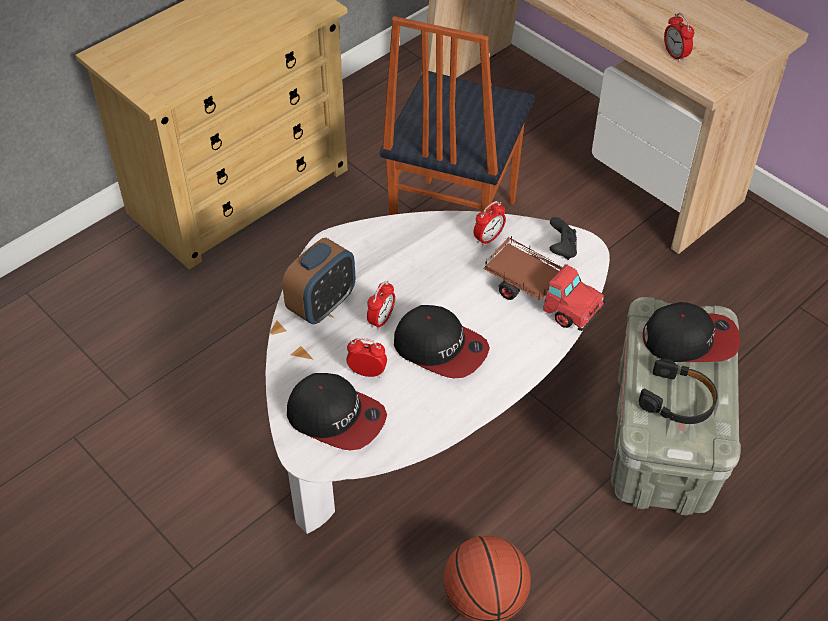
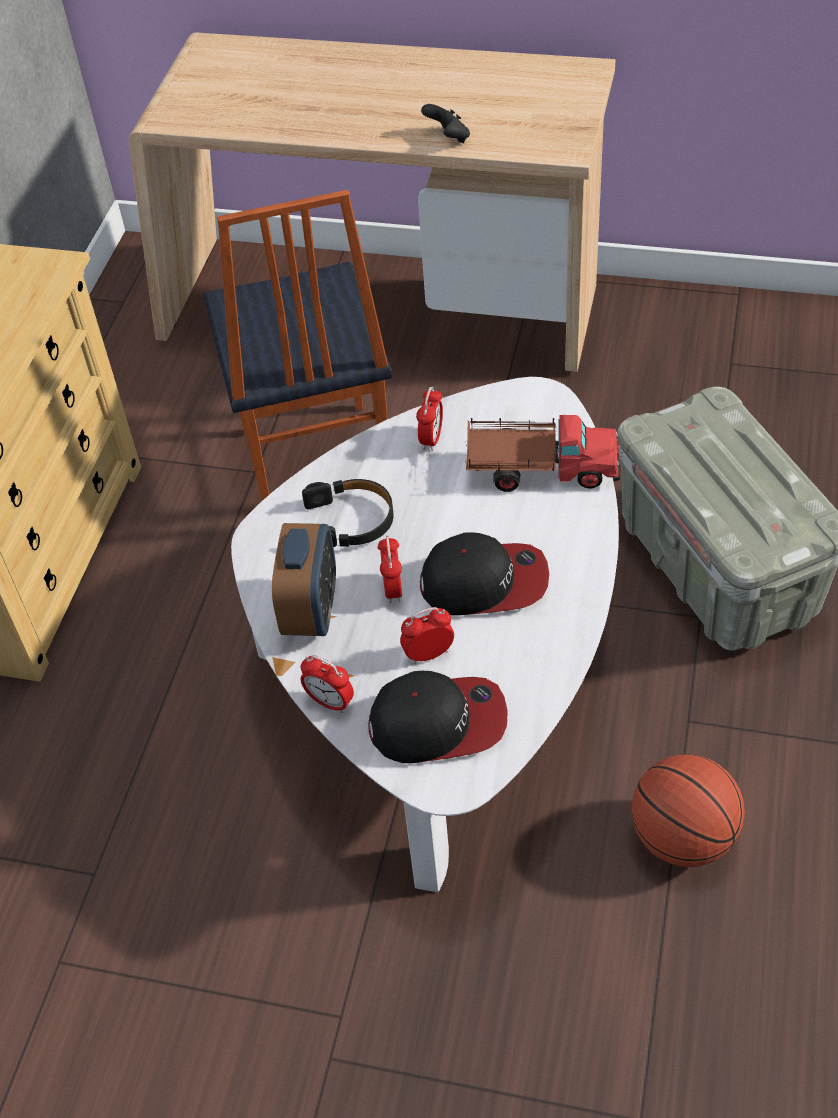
camera: 30 degrees left, 0 degrees up
(561, 249) = (518, 409): black game controller -> black game controller (448, 138)
(675, 55) = (506, 138): alarm clock -> alarm clock (330, 702)
(678, 400) = (751, 502): black headphones -> black headphones (350, 522)
(690, 339) = (709, 436): cap -> none

